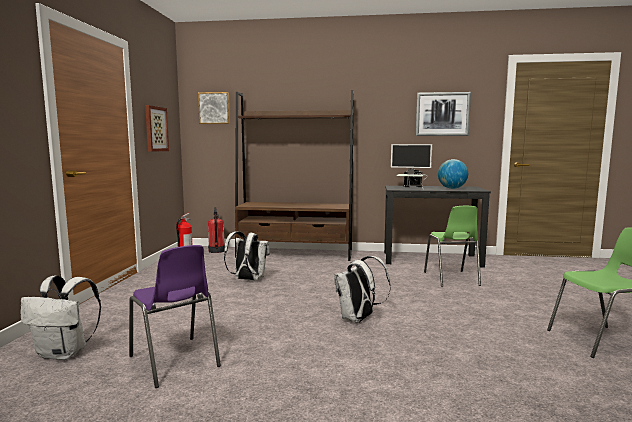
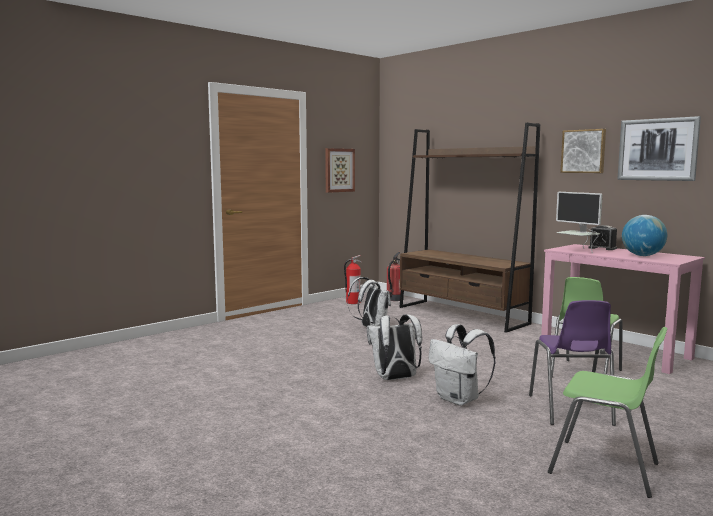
camera: 40 degrees right, 0 degrees up
(65, 353) = (180, 345): white backpack -> white backpack (459, 399)
(175, 361) = (222, 366): purple chair -> purple chair (570, 410)
(214, 108) = (407, 146): picture -> picture (583, 151)
(431, 259) = (615, 351): black desk -> pink desk

